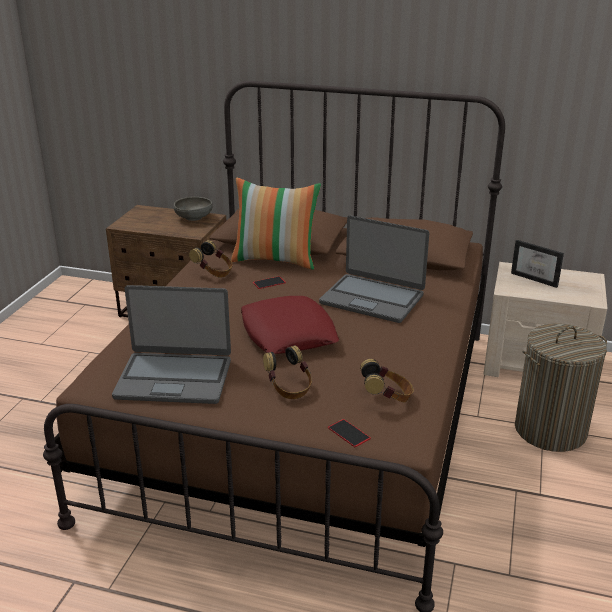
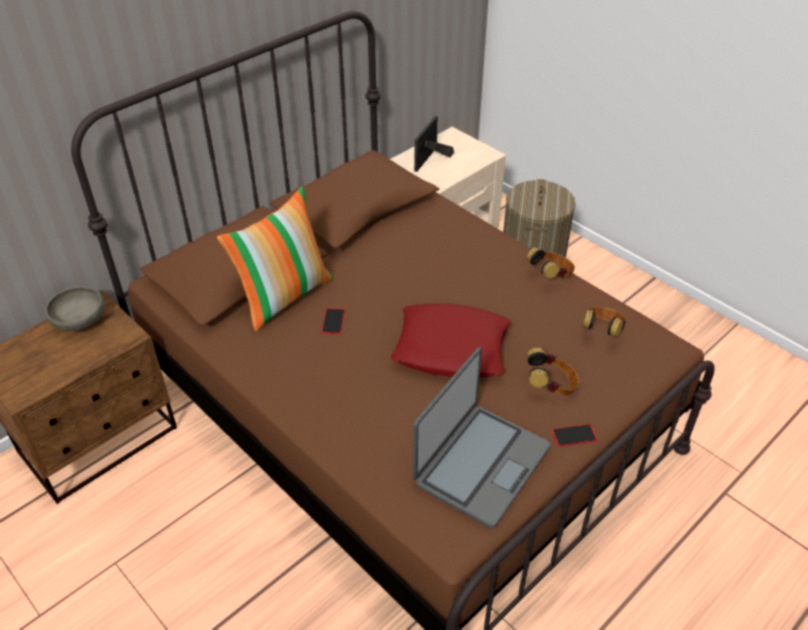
camera: 60 degrees left, 15 degrees up
(214, 273) = (270, 354): headphones -> headphones (551, 276)
(349, 433) = (641, 376): phone -> phone (574, 435)
(372, 299) = (427, 266): laptop -> none
(537, 278) = (429, 161): picture frame -> picture frame turned 135 degrees clockwise

